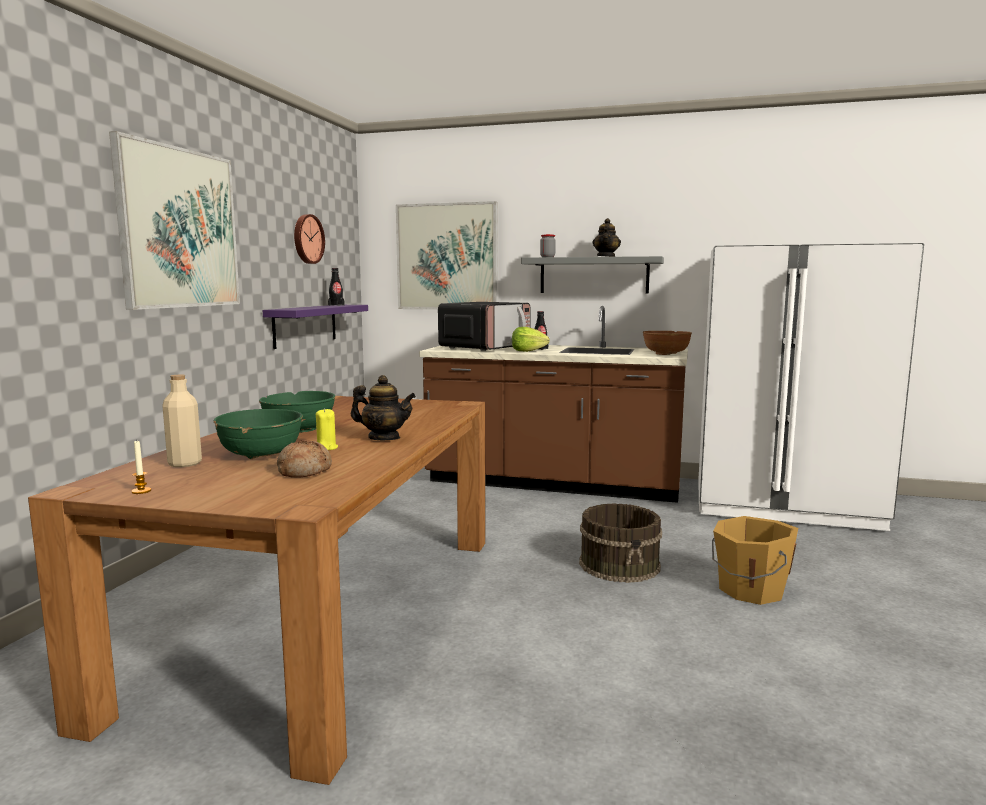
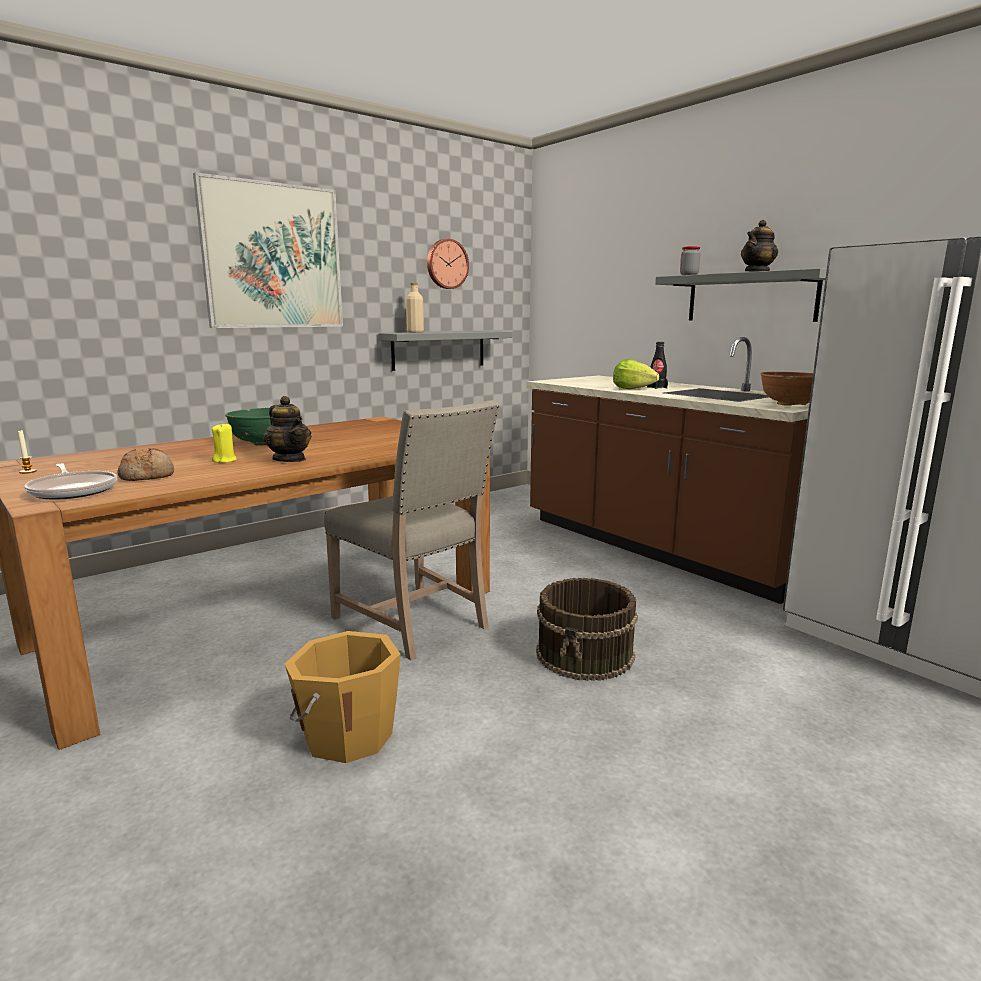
camera: 35 degrees right, 5 degrees up
(184, 463) = (113, 457): beige bottle -> beige bottle (415, 332)
(261, 455) = (172, 458): green bowl -> none
(281, 493) = (73, 490): none -> frying pan
(305, 325) = (439, 350): purple shelf -> grey shelf
(336, 305) = (474, 331): black bottle -> none
(447, 257) = (601, 279): picture -> none
(466, 581) = (415, 622): none -> beige chair
(485, 347) = (605, 382): microwave -> none
(750, 590) = (695, 738): orange bucket -> orange bucket (347, 735)

